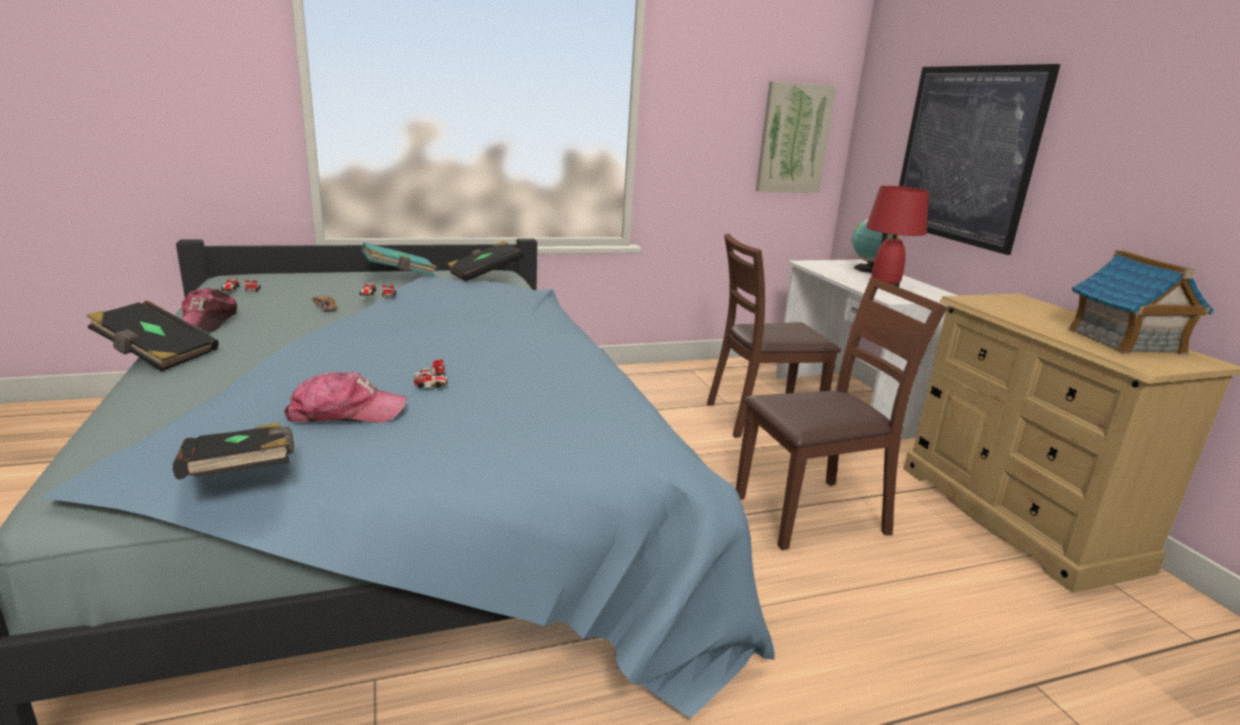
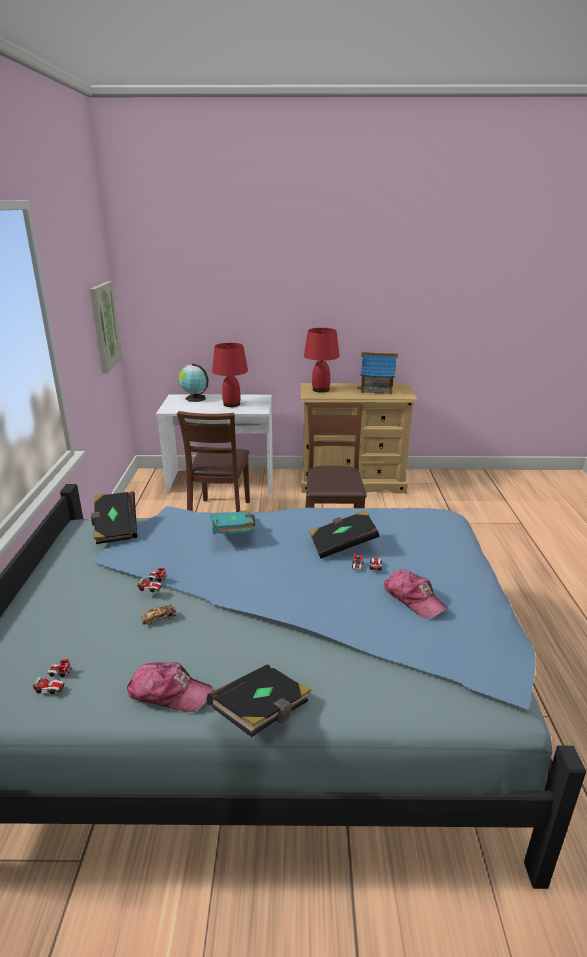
camera: 70 degrees left, 5 degrees up
(242, 476) = (496, 632): black book -> black book (342, 545)
(346, 413) = (413, 599): cap -> cap turned 135 degrees clockwise
(400, 274) = (74, 572): turquoise book -> turquoise book (233, 533)
(965, 155) = (234, 316): picture -> none
(1013, 304) = (320, 390): none -> red table lamp

